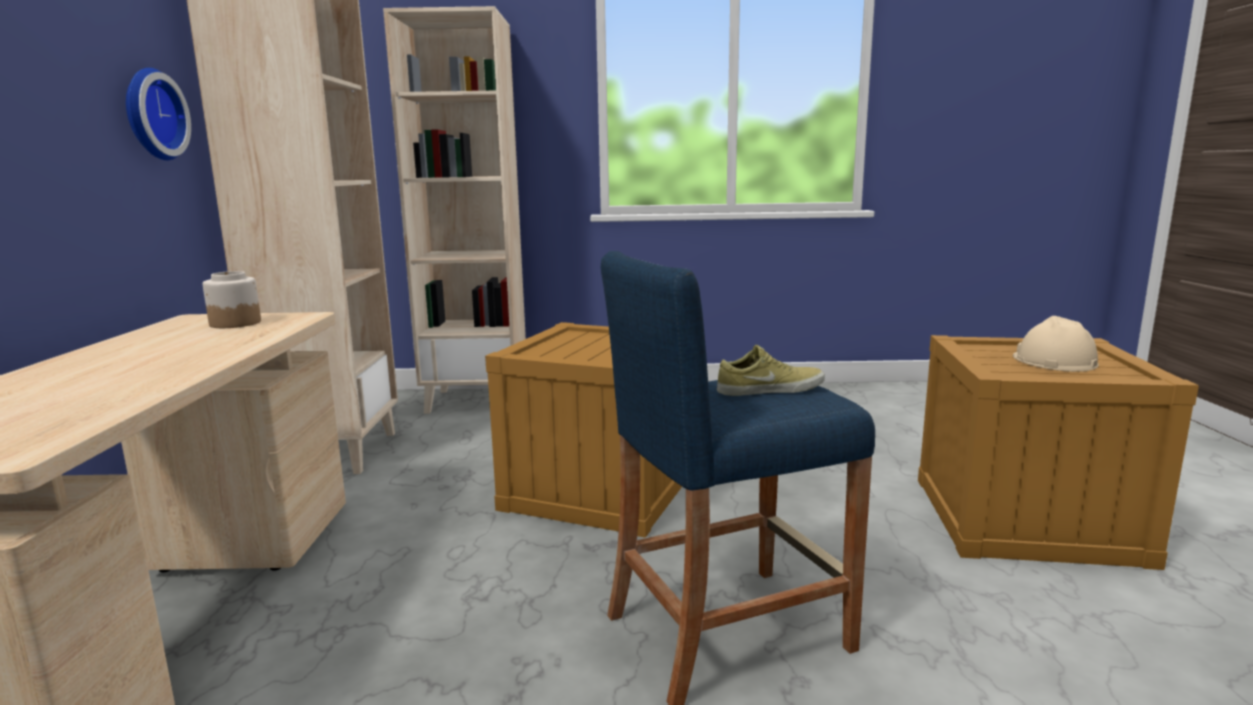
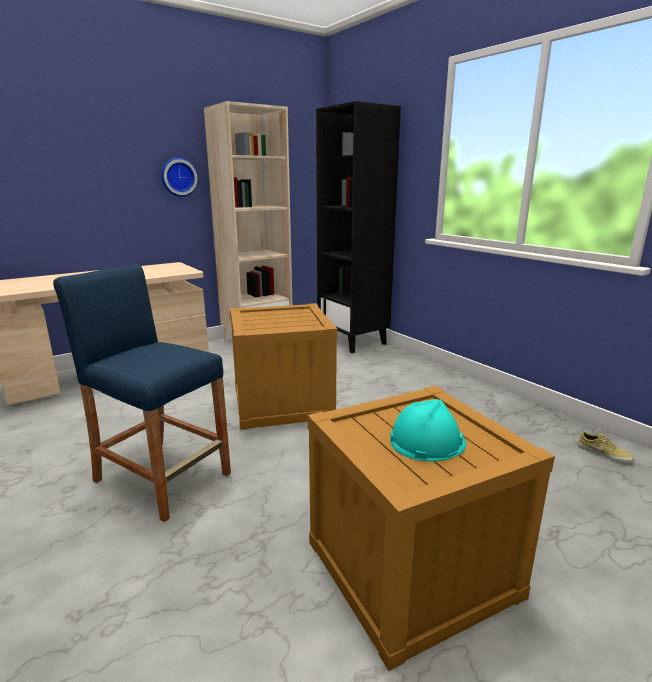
camera: 55 degrees right, 5 degrees up
(235, 323) = (168, 269): jar -> none
(478, 400) = (353, 341): beige bookcase -> black bookcase
(769, 389) = (158, 356): beige shoe -> beige shoe (604, 453)
(1054, 361) = (427, 441): beige hard hat -> turquoise hard hat

